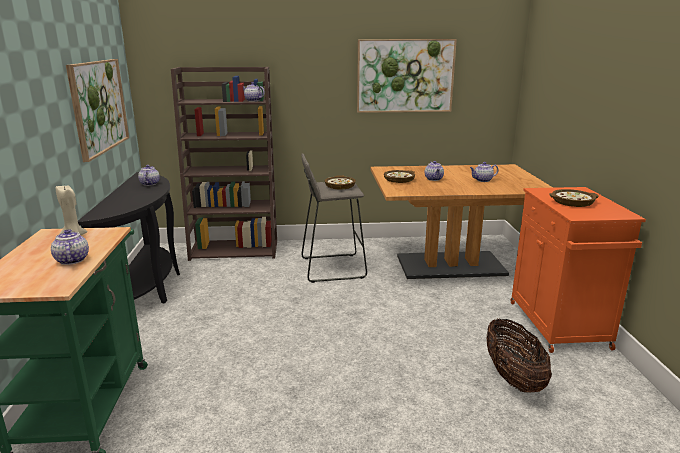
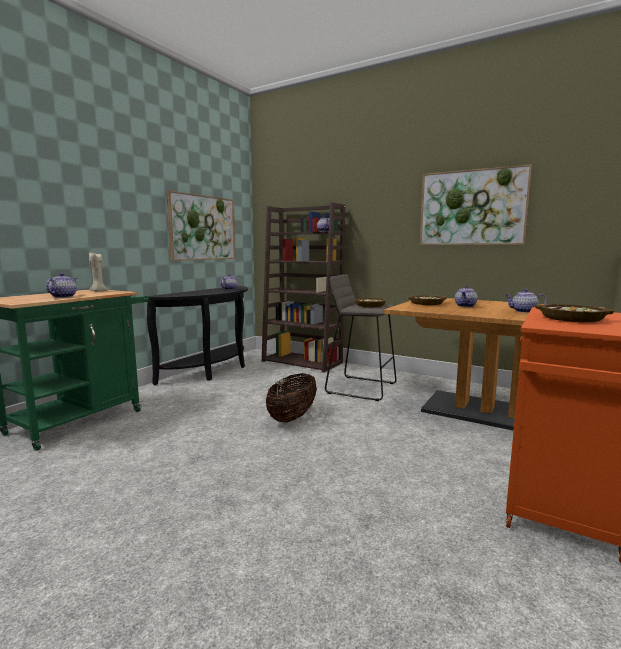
camera: 35 degrees right, 10 degrees down
(513, 378) = (416, 531): basket -> basket (292, 417)

